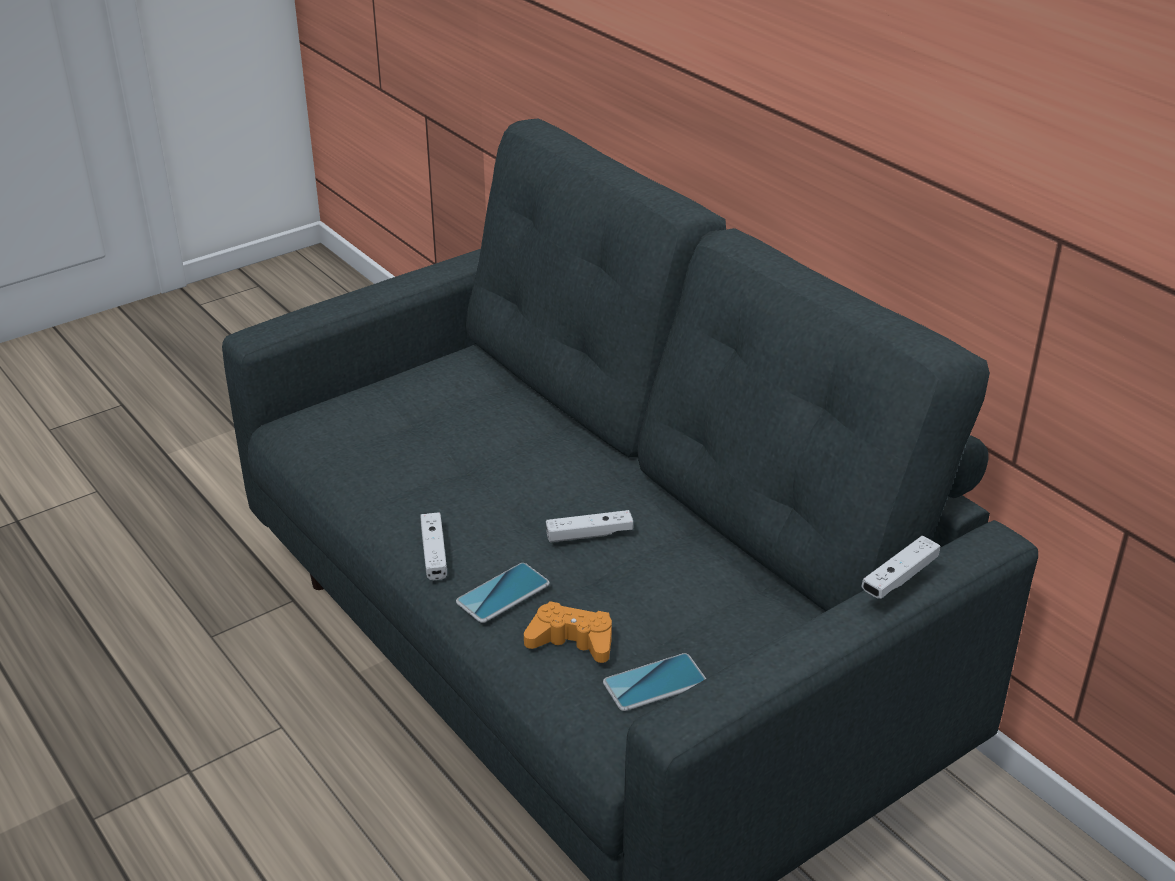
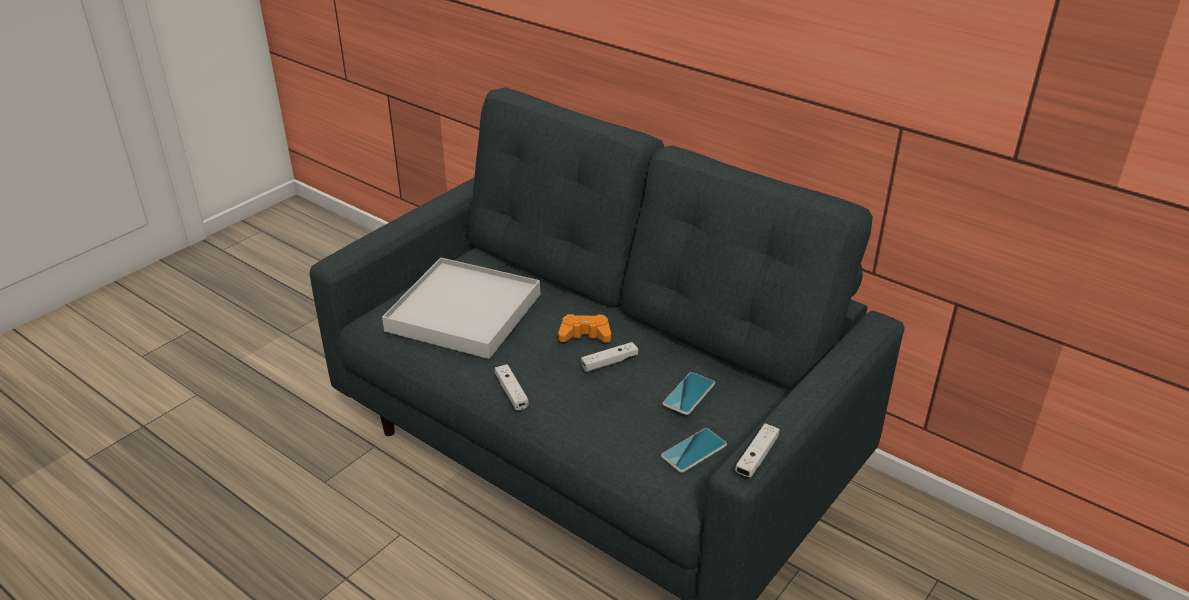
camera: 15 degrees left, 0 degrees up
(418, 431) = (464, 312): none -> white tray
(503, 593) = (570, 411): phone -> phone (689, 394)
(572, 641) = (629, 433): orange game controller -> orange game controller (585, 334)
(899, 577) = (839, 354): white game controller -> white game controller (756, 457)

